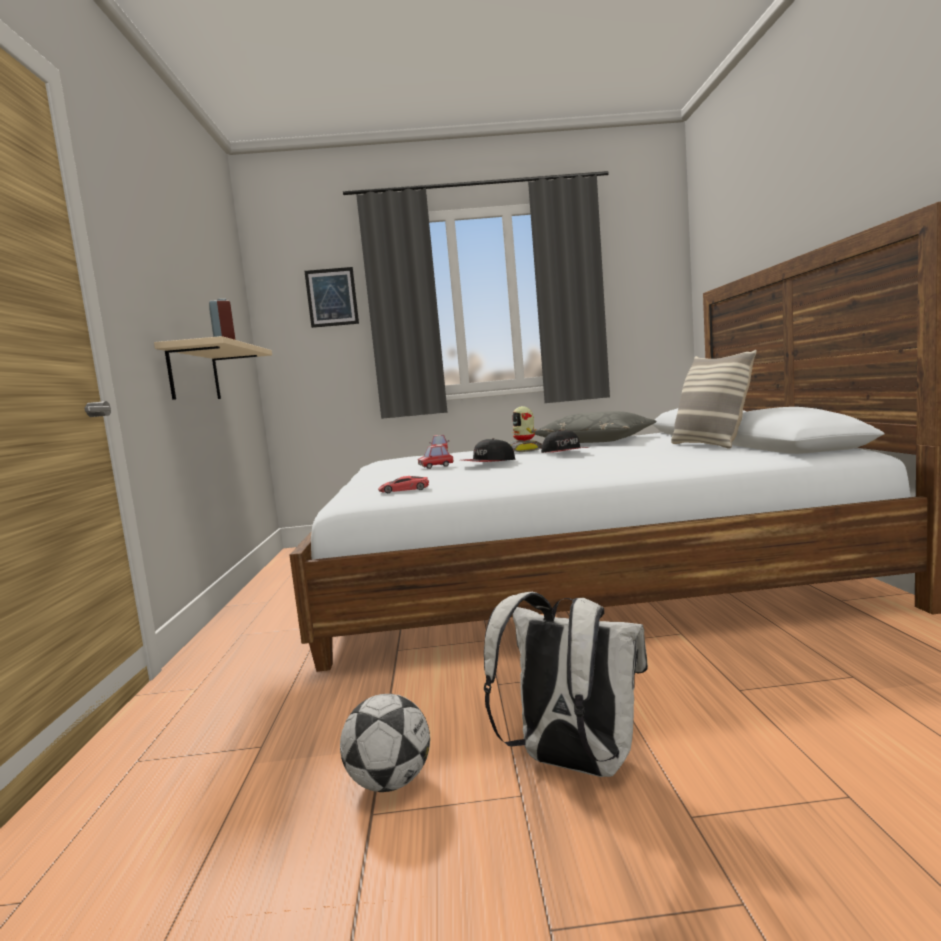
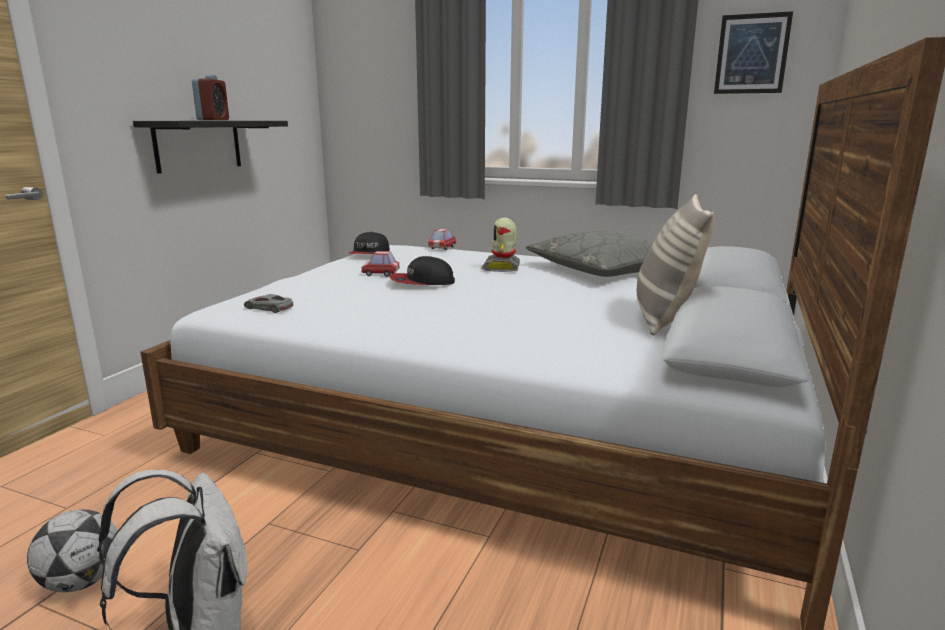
camera: 25 degrees right, 10 degrees up
(194, 374) = (198, 145): beige shelf -> black shelf
(332, 297) = (389, 56): picture -> picture (752, 54)
(404, 490) = (268, 308): red toy car -> grey toy car
(565, 452) = (514, 285): cap -> cap (370, 254)

